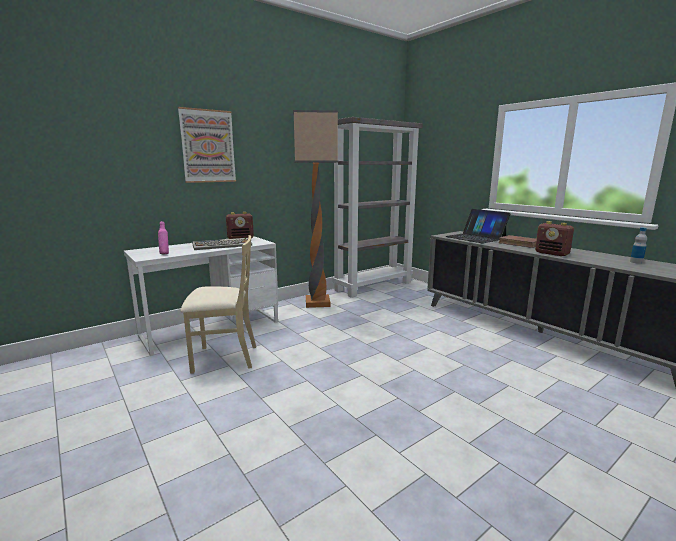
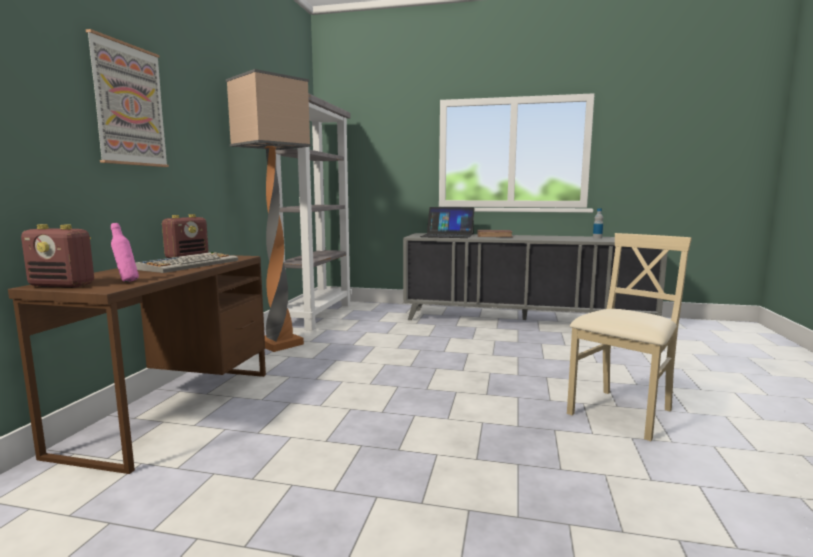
camera: 40 degrees left, 5 degrees down
(211, 328) = (173, 409): white desk -> brown desk
(224, 358) = (267, 432): beige chair -> beige chair (622, 413)
(552, 253) = (538, 239): radio -> radio (63, 285)

